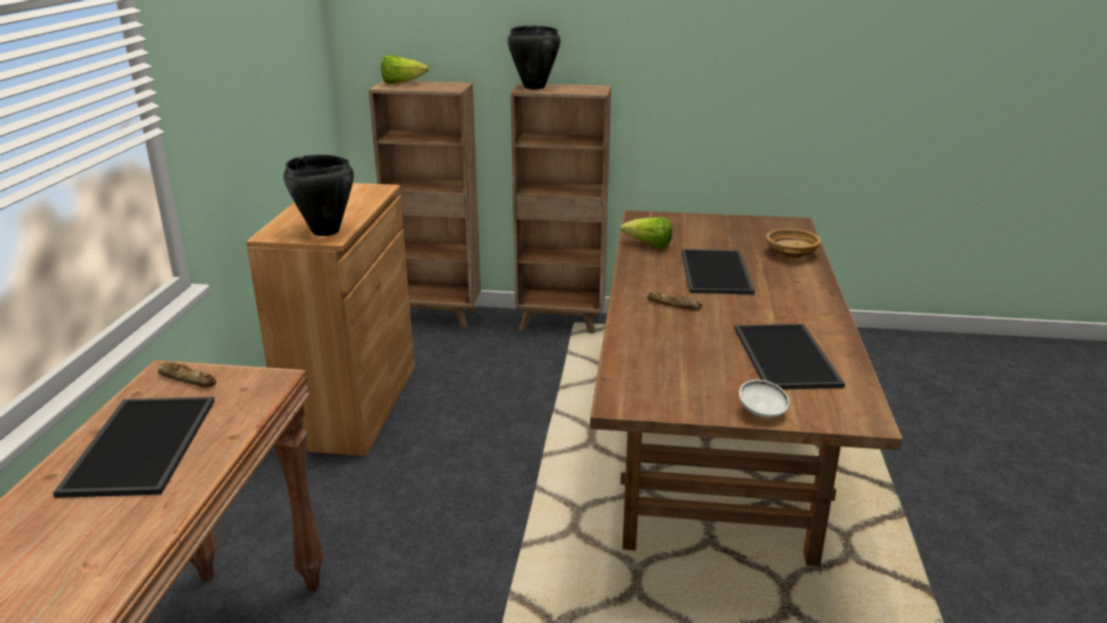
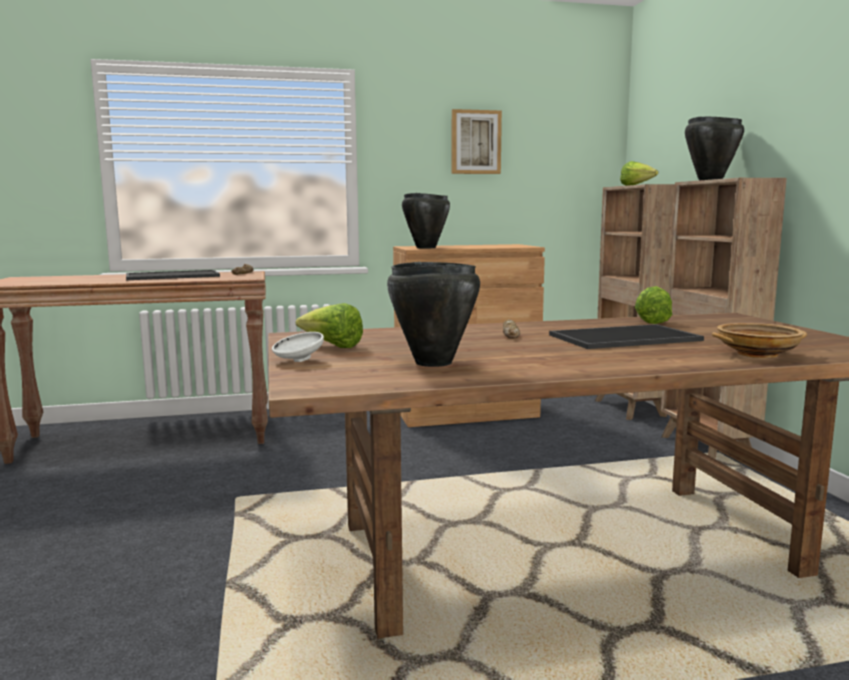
camera: 70 degrees right, 15 degrees down
(244, 55) = (475, 142): none -> picture
(698, 389) = (332, 346): none -> lettuce
(788, 357) = (433, 363): tray -> black cooking pot

